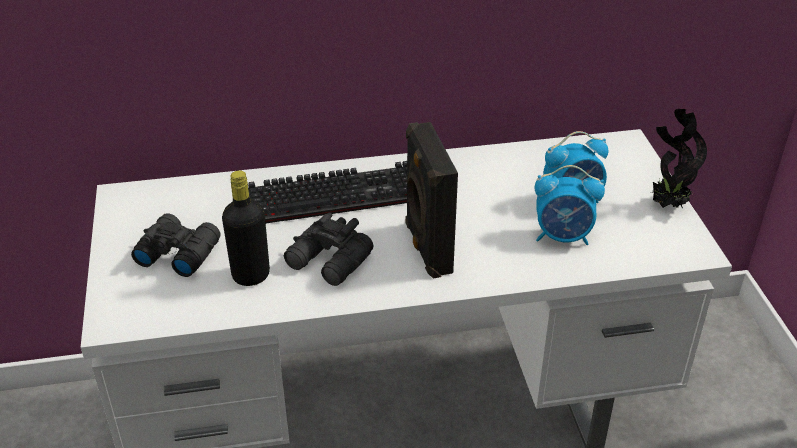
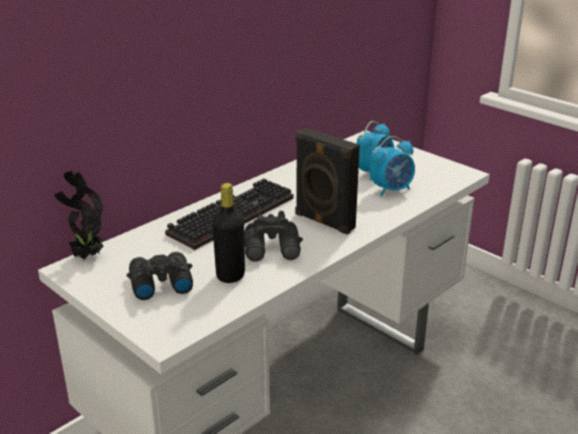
camera: 35 degrees left, 10 degrees down
(666, 205) = (424, 158): potted plant -> potted plant (87, 257)

